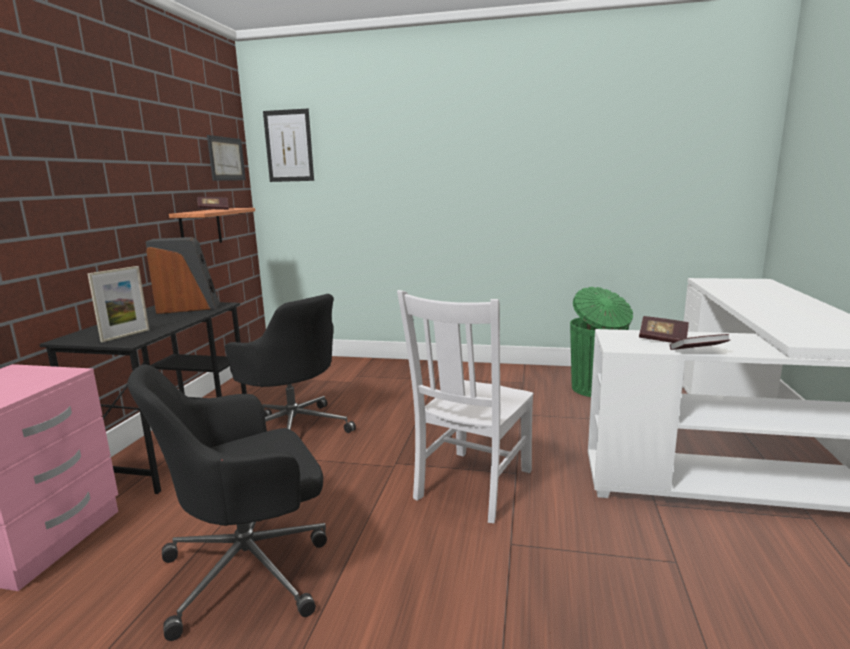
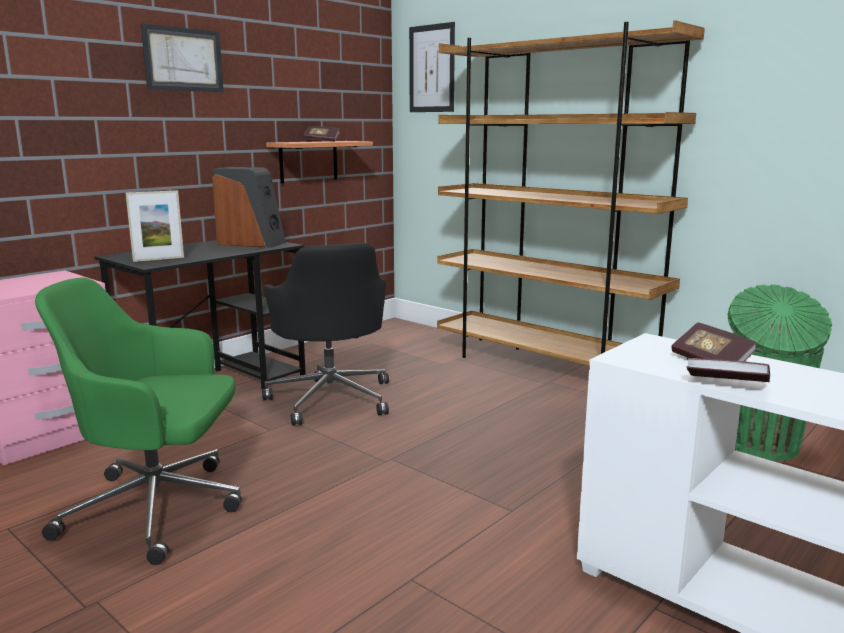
camera: 30 degrees right, 0 degrees up
(226, 159) = (357, 84): picture -> picture (183, 59)
(251, 569) = (158, 509): black office chair -> green office chair
(423, 368) = (545, 367): none -> brown bookcase
(472, 486) = (442, 507): white chair -> none

